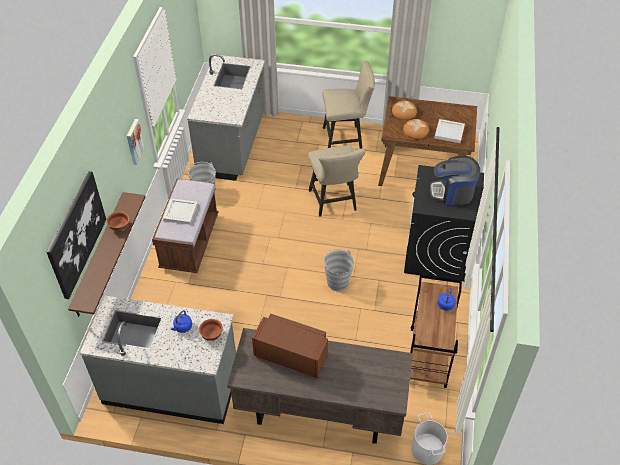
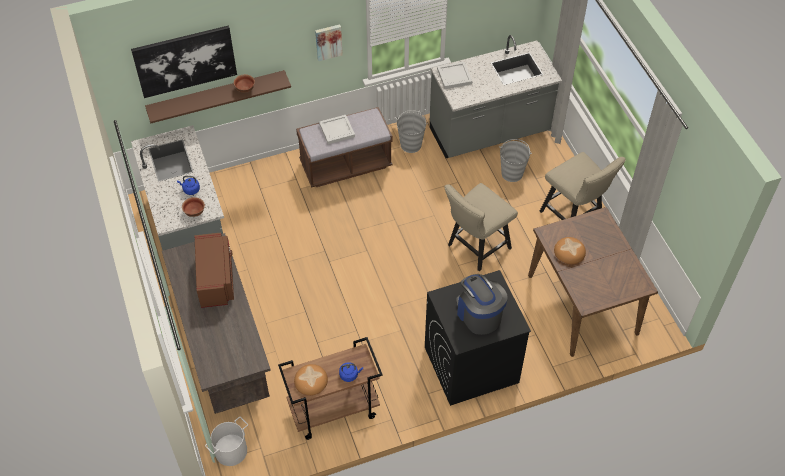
camera: 60 degrees right, 5 degrees up
(337, 282) = (375, 298): grey bucket -> grey bucket (512, 173)
(403, 112) = (591, 230): bread -> bread (311, 380)
(448, 132) = (590, 282): white tray -> white tray (453, 76)

